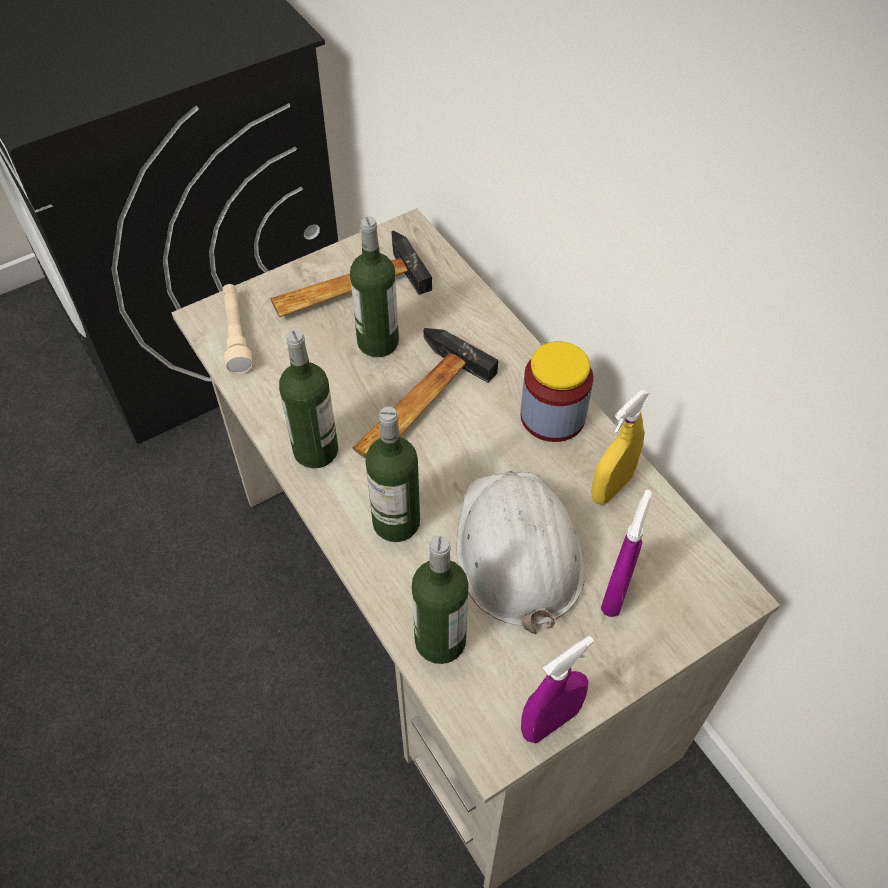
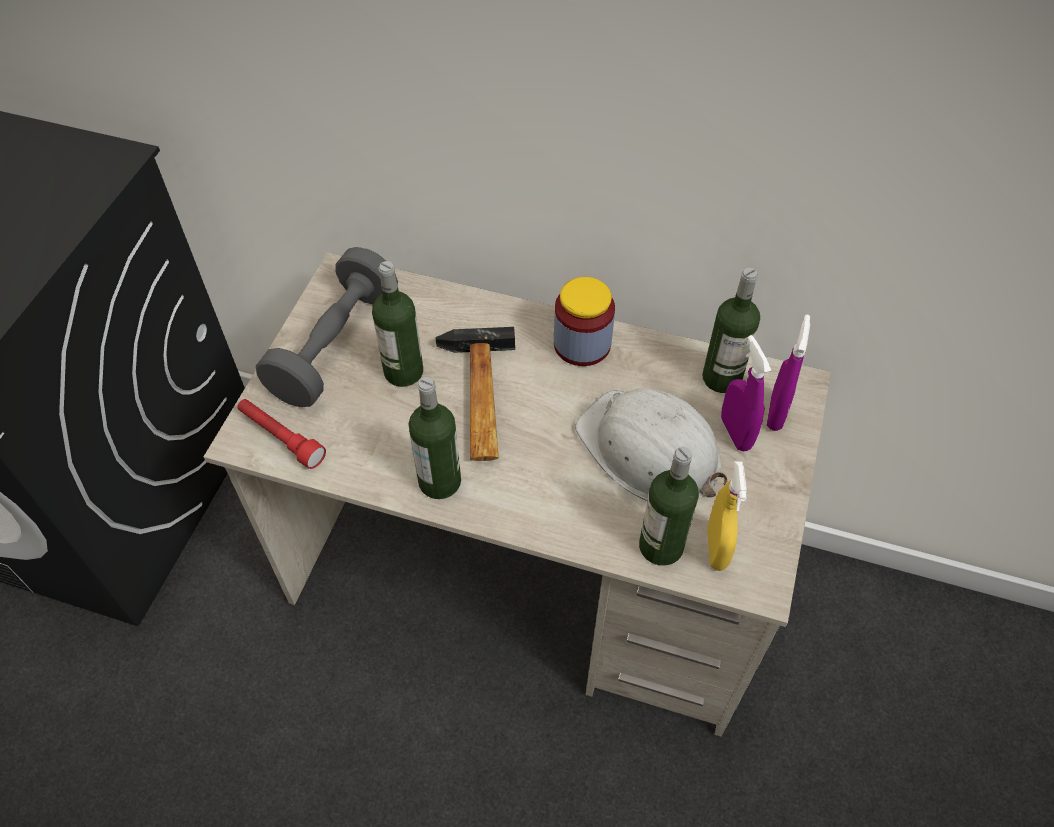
camera: 40 degrees left, 0 degrees up
(236, 334) = (281, 438): beige flashlight -> red flashlight
(346, 287) = (335, 346): hammer -> grey dumbbell
(396, 522) = (551, 490): bottle -> bottle (721, 378)
(550, 721) = (777, 543): purple spray bottle -> purple spray bottle (776, 413)
(611, 487) = (666, 367): yellow spray bottle -> yellow spray bottle (716, 548)

